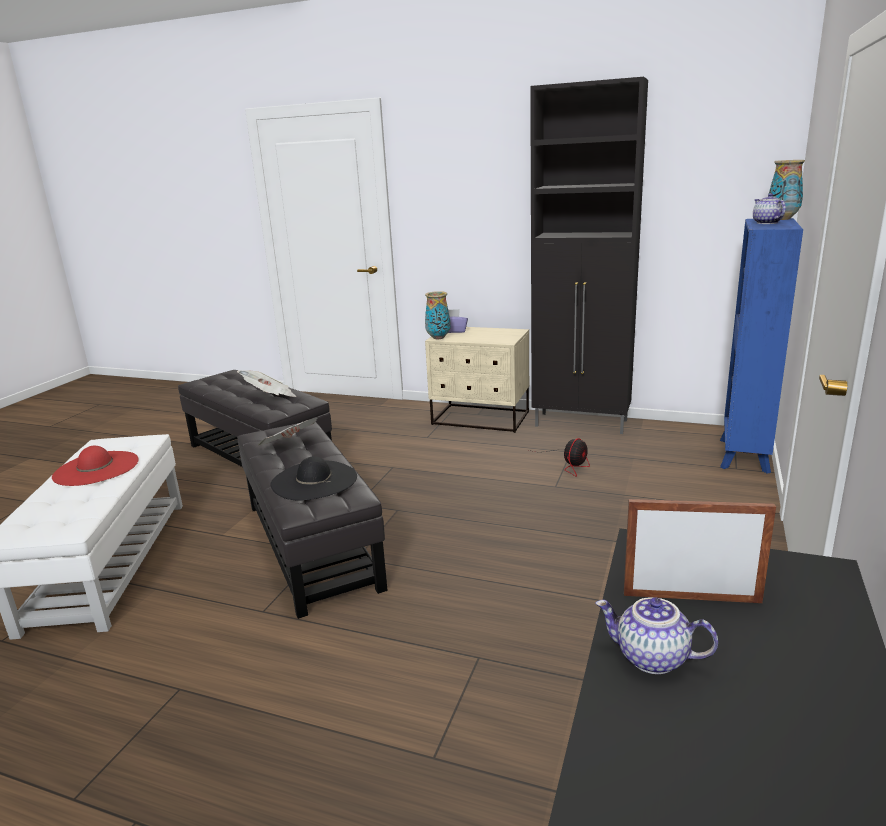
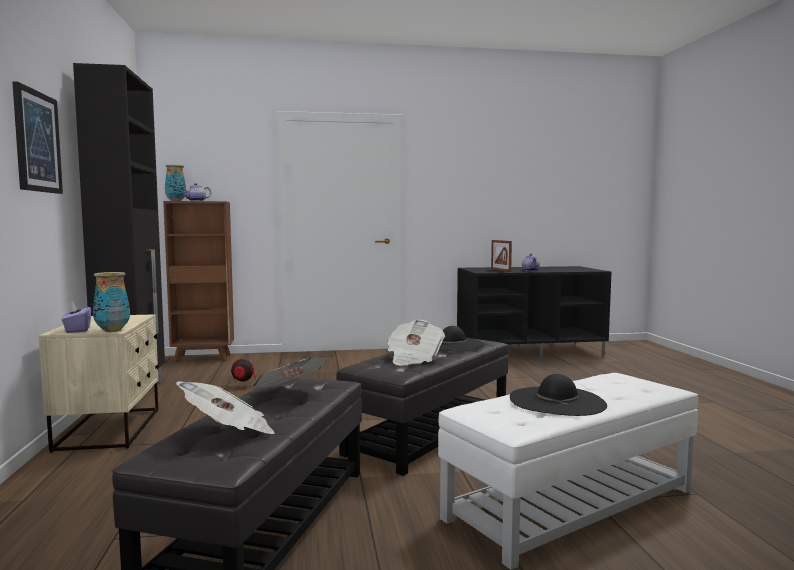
camera: 120 degrees left, 15 degrees down
(96, 468) = (557, 401): red hat -> black hat
(231, 383) = (229, 432): none -> newspaper
(474, 180) = (37, 142): none -> picture
(743, 456) = (203, 358): blue bookcase -> brown bookcase

